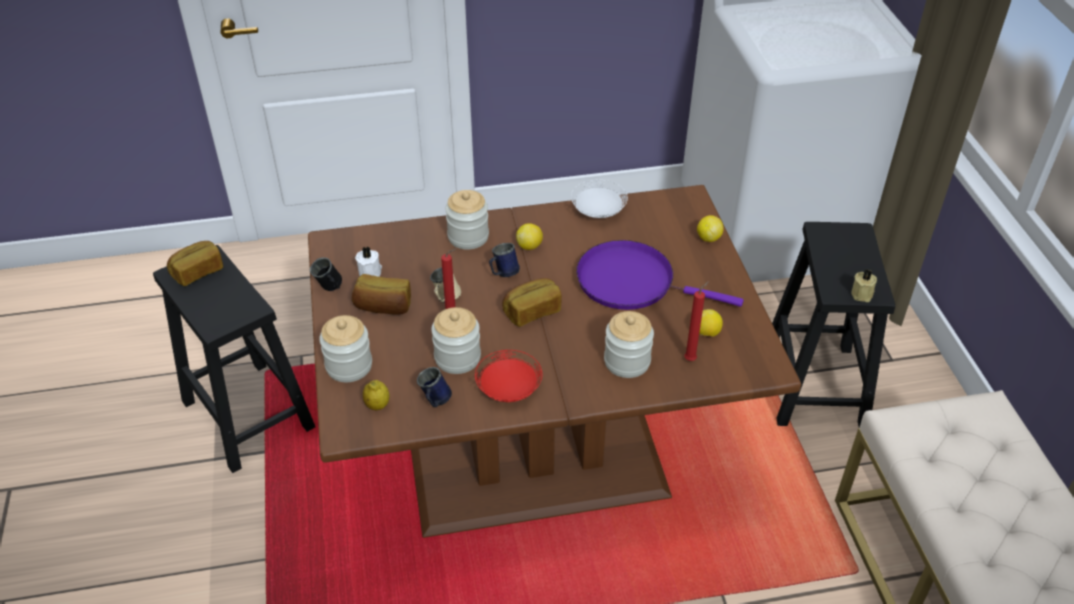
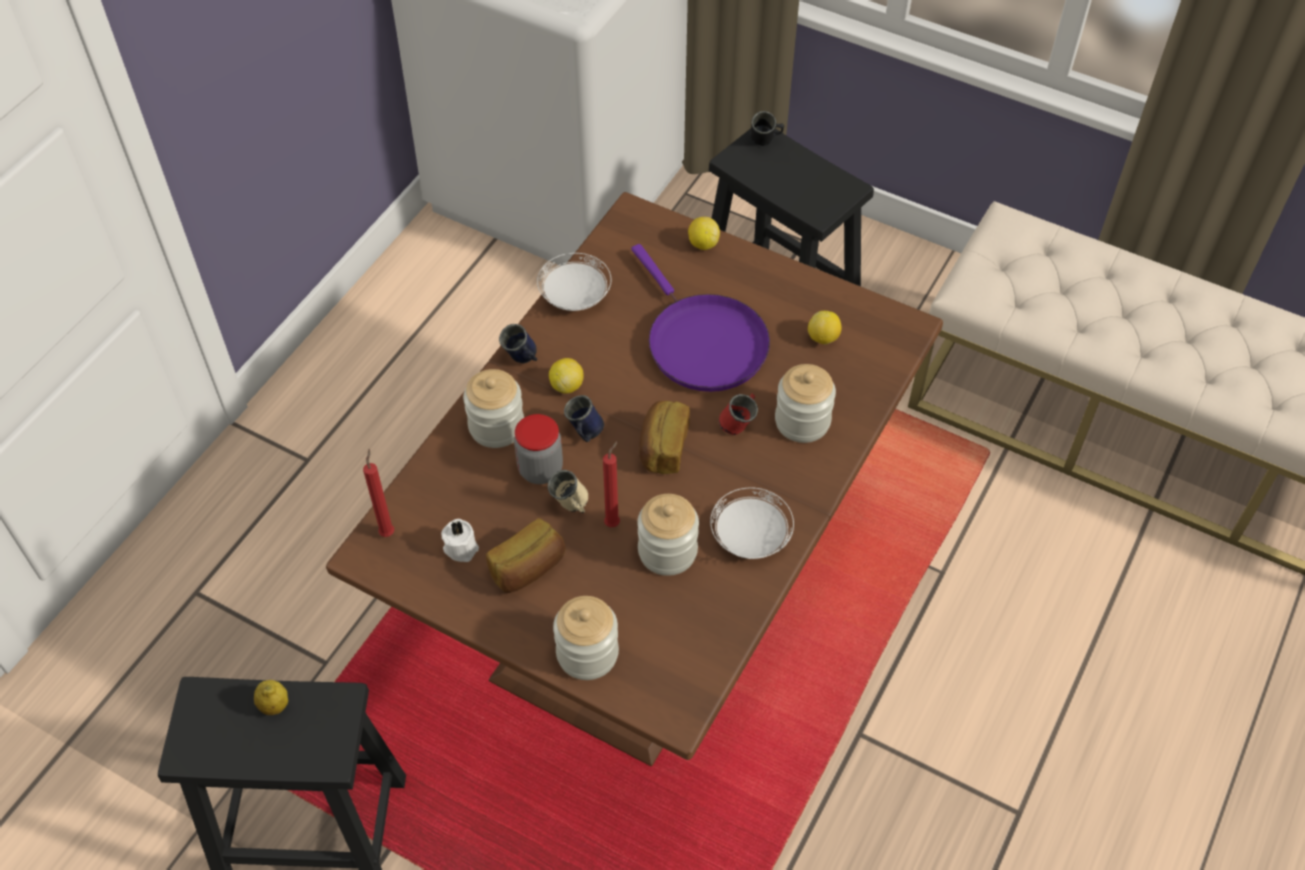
camera: 50 degrees left, 10 degrees up
(197, 271) = (211, 724): bread -> none
(330, 289) = (448, 600): black mug -> black mug (766, 142)
(377, 405) = (669, 662): lemon -> lemon (274, 705)
(434, 402) = (710, 609): blue mug -> blue mug (522, 360)
(458, 271) = (540, 469): none -> jar
(508, 388) = (750, 536): red plate -> white plate
(589, 334) = (739, 424): none -> red mug
(632, 282) = (702, 342): purple frying pan -> purple frying pan turned 90 degrees counterclockwise
(691, 359) = (844, 372): red candle -> red candle (387, 531)
(863, 294) = (839, 196): beige candle -> none

